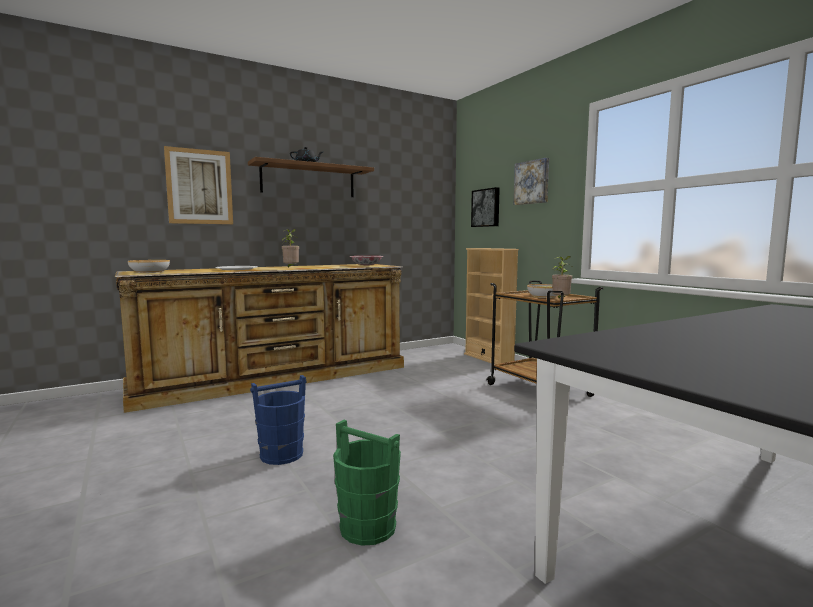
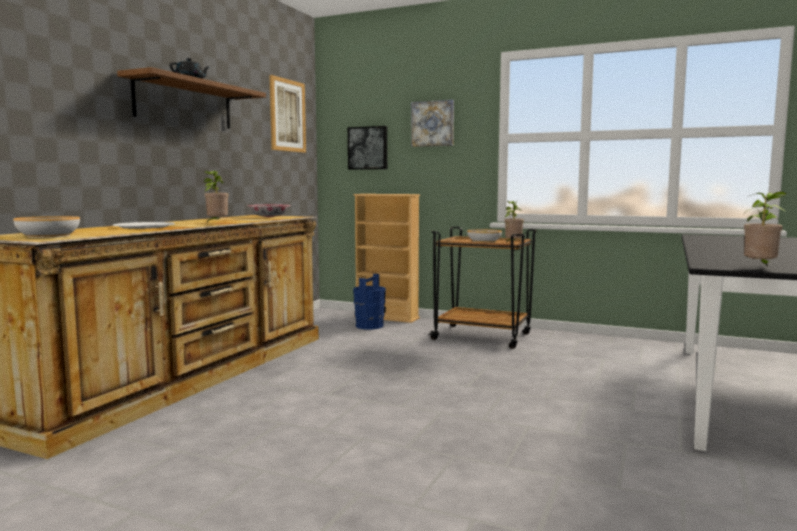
camera: 35 degrees left, 0 degrees up
(199, 187) = (59, 104): picture -> picture (287, 115)
(282, 454) = (369, 439): blue bucket -> blue bucket (369, 326)
(368, 527) = (555, 462): green bucket -> none
(596, 357) = (760, 268): none -> potted plant

